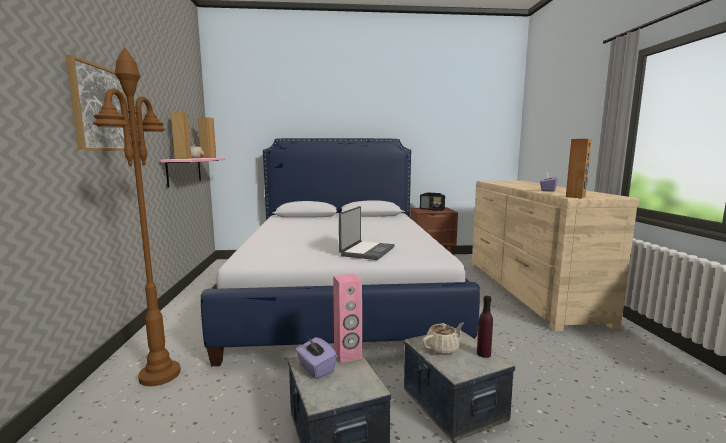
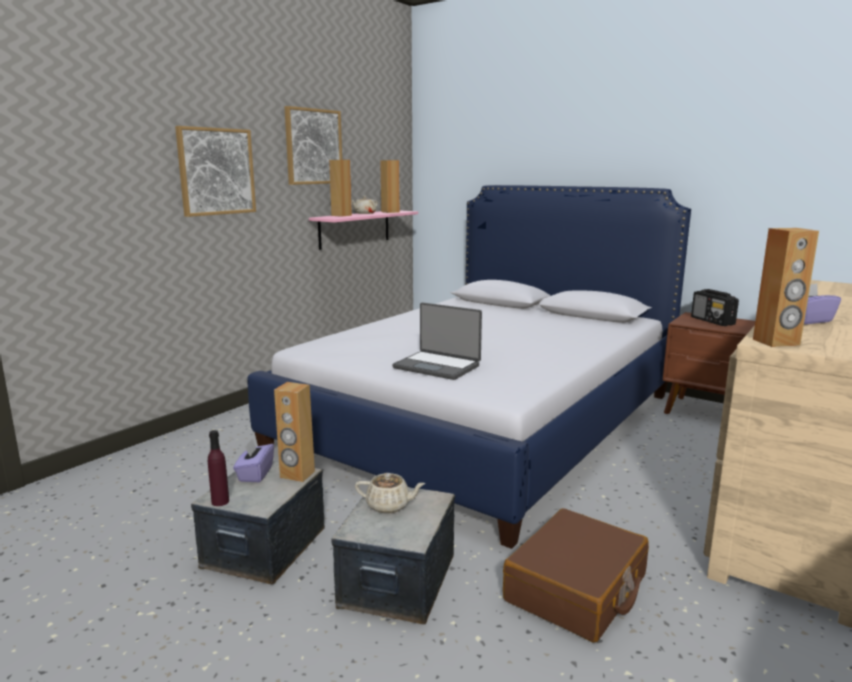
camera: 40 degrees right, 5 degrees up
(158, 99) = (313, 146): none -> picture
(160, 374) = (220, 444): brown floor lamp -> none
(348, 355) = (297, 475): pink speaker -> brown speaker
(366, 251) = (437, 366): laptop -> laptop turned 60 degrees clockwise
(483, 354) = (417, 528): purple bottle -> purple bottle (220, 501)
(528, 361) = (576, 589): none -> brown suitcase

